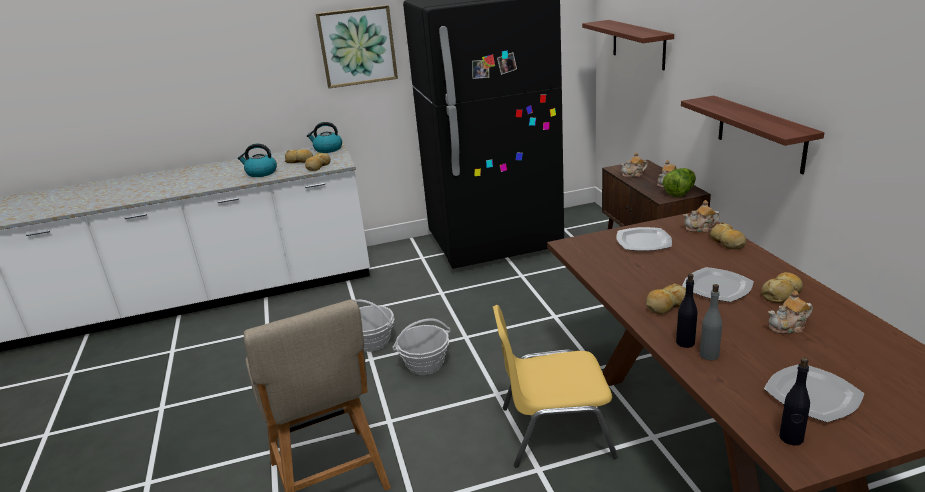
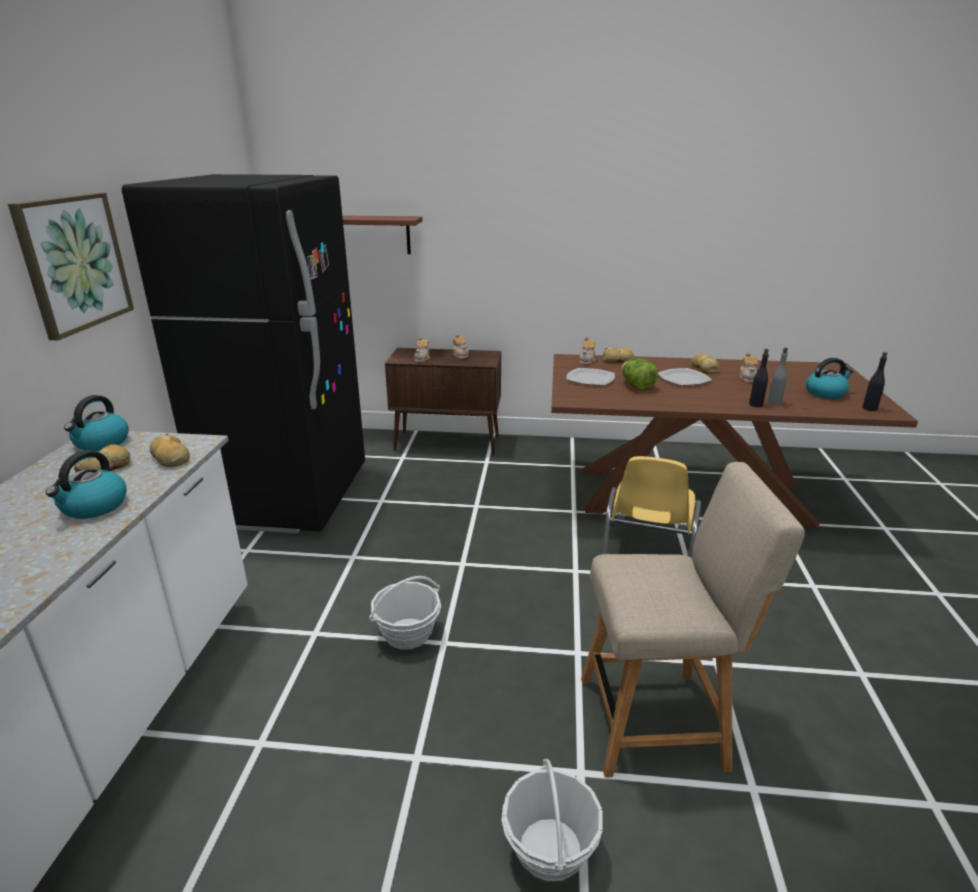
camera: 70 degrees left, 0 degrees up
(425, 364) = (491, 603): basket -> basket (550, 849)
(666, 305) = (700, 397): bread -> none
(680, 193) = (485, 356): lettuce -> lettuce (636, 386)
(760, 133) = (554, 283): shelf -> none
(812, 394) = (825, 393): plate -> kettle

